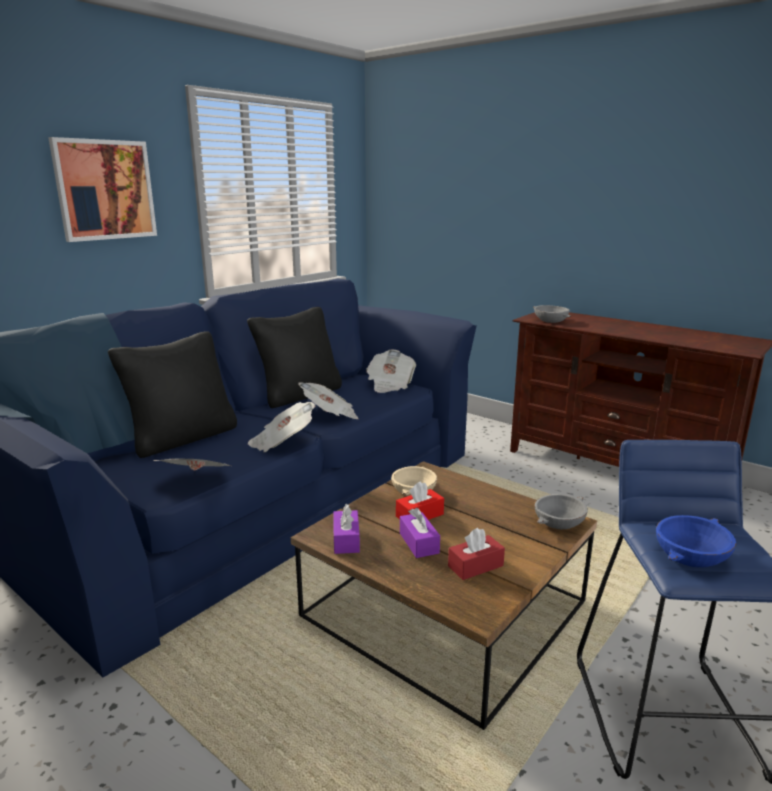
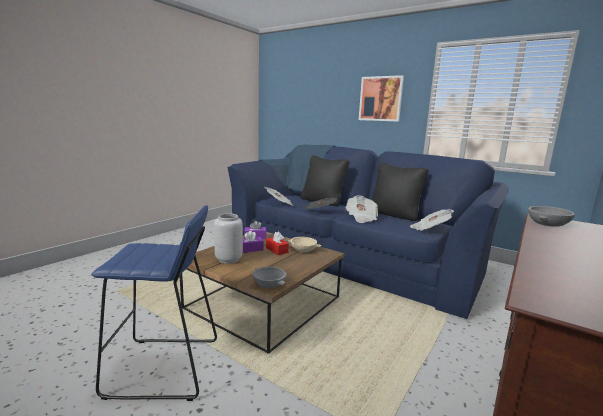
camera: 85 degrees right, 5 degrees down
(475, 566) = (228, 259): red tissue box -> grey vase
(691, 556) = (143, 249): blue bowl -> none

